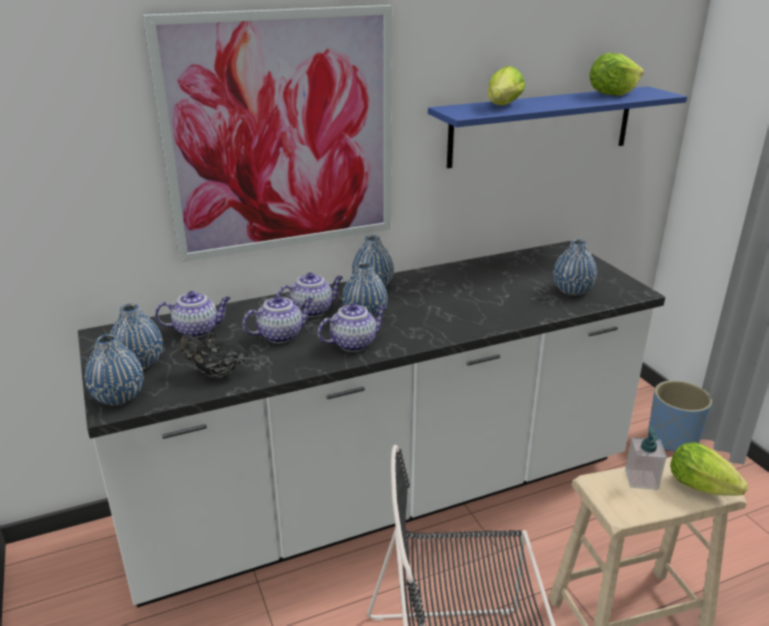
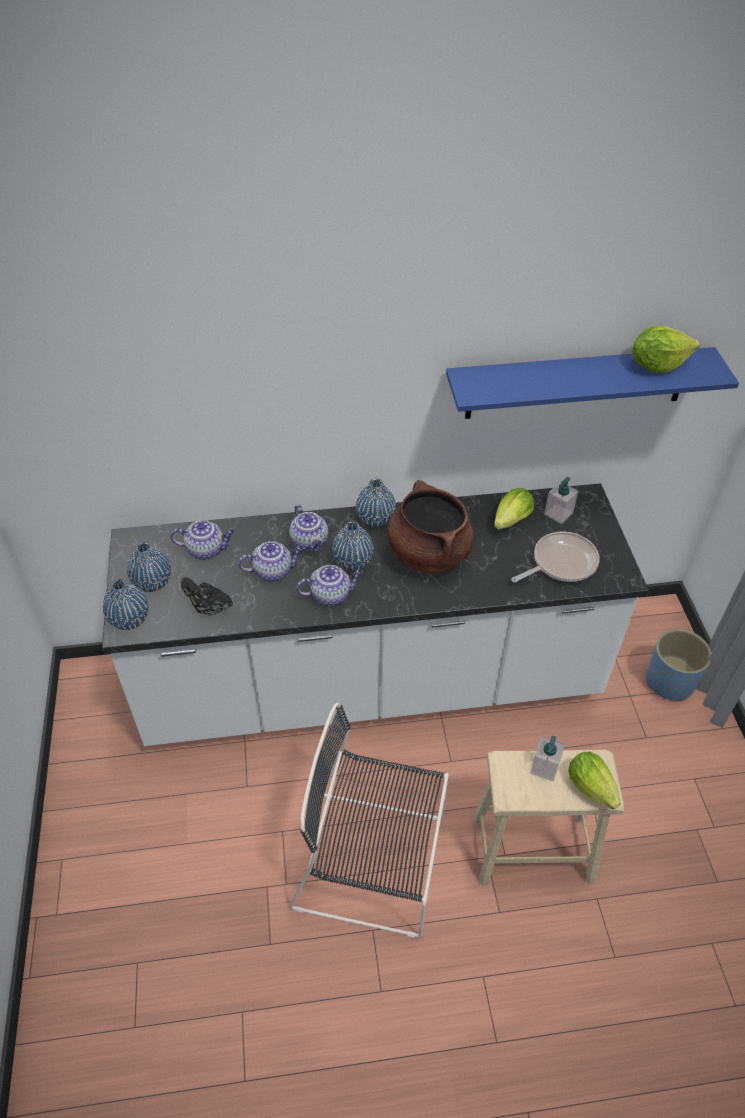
camera: 15 degrees right, 20 degrees up
(282, 135) = (294, 391): picture -> none
(312, 310) = (310, 542): teapot -> teapot turned 75 degrees clockwise
(439, 301) = (428, 553): none -> brown cooking pot
(502, 106) = (521, 380): lettuce -> lettuce (509, 522)
(546, 261) = (558, 513): none -> soap dispenser
(572, 290) = (560, 563): blue vase -> frying pan

